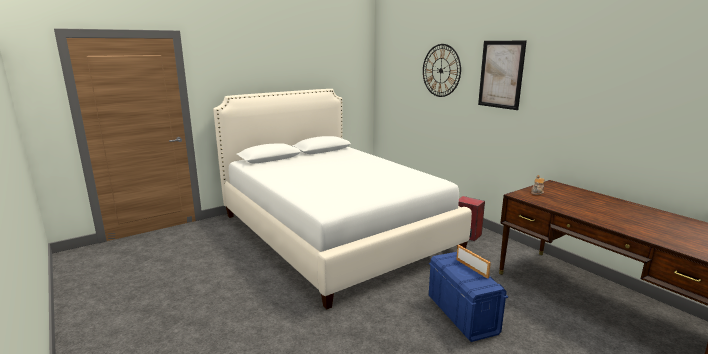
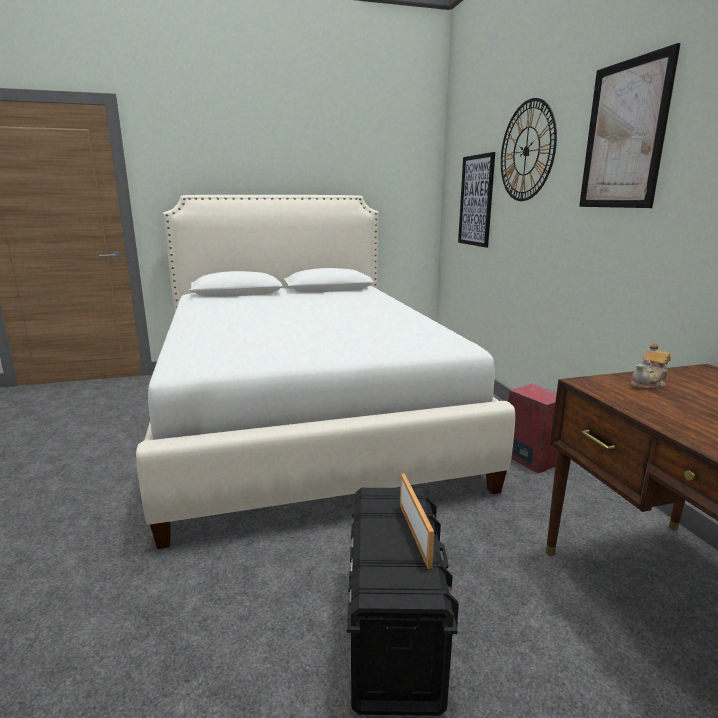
camera: 20 degrees right, 0 degrees up
(404, 92) = (476, 201): none -> picture
(462, 314) = (394, 630): blue storage box -> black storage box

